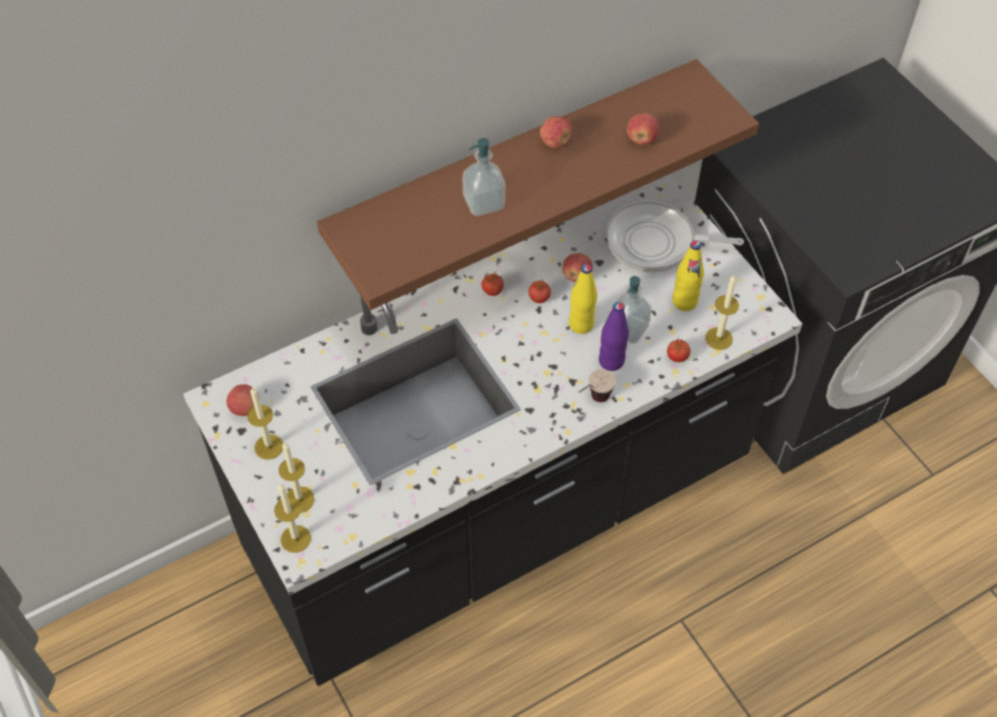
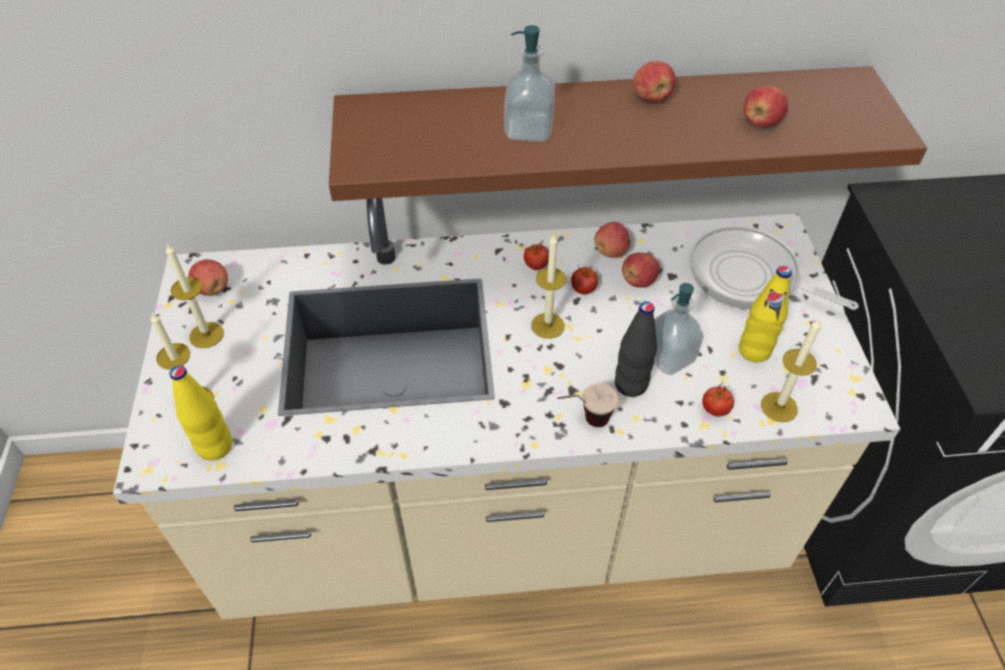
camera: 25 degrees right, 5 degrees down
(295, 539) = (161, 442): candle -> candle (547, 325)
(498, 510) = (502, 517): black counter -> beige counter
(543, 258) = (611, 251): none -> apple
(581, 324) = (616, 332): yellow bottle -> yellow bottle (215, 447)
(611, 361) = (630, 385): purple bottle -> black bottle

